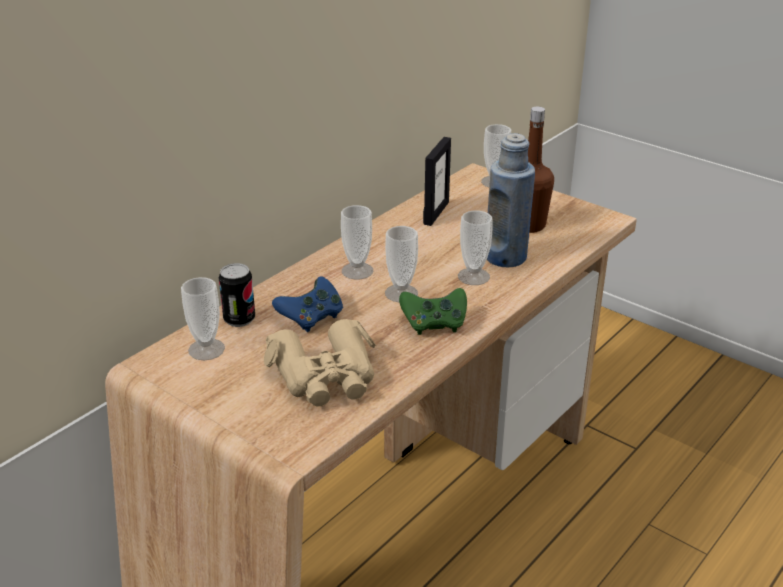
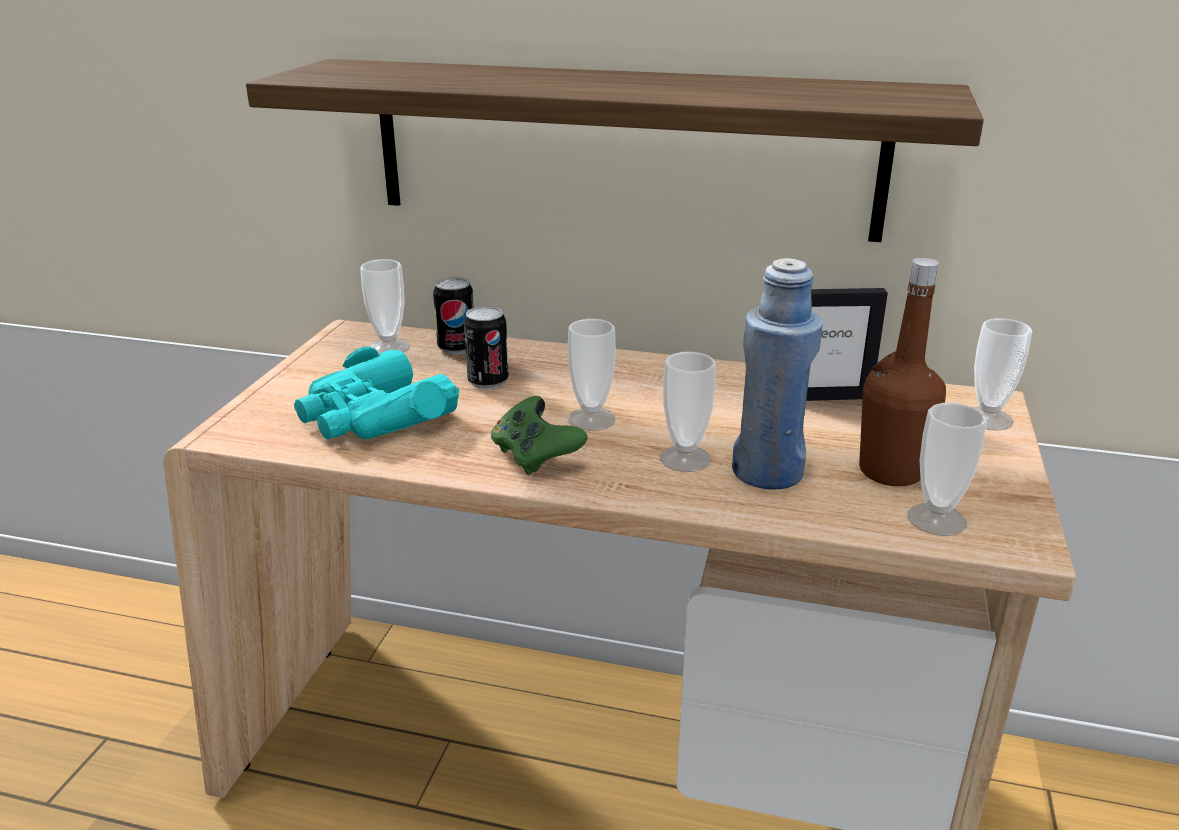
camera: 65 degrees right, 5 degrees down
(284, 117) = (622, 148): none -> shelf
(311, 318) = (488, 381): blue game controller -> can
(325, 376) = (374, 416): beige binoculars -> turquoise binoculars
(357, 271) = (617, 382): cup -> cup (936, 519)

